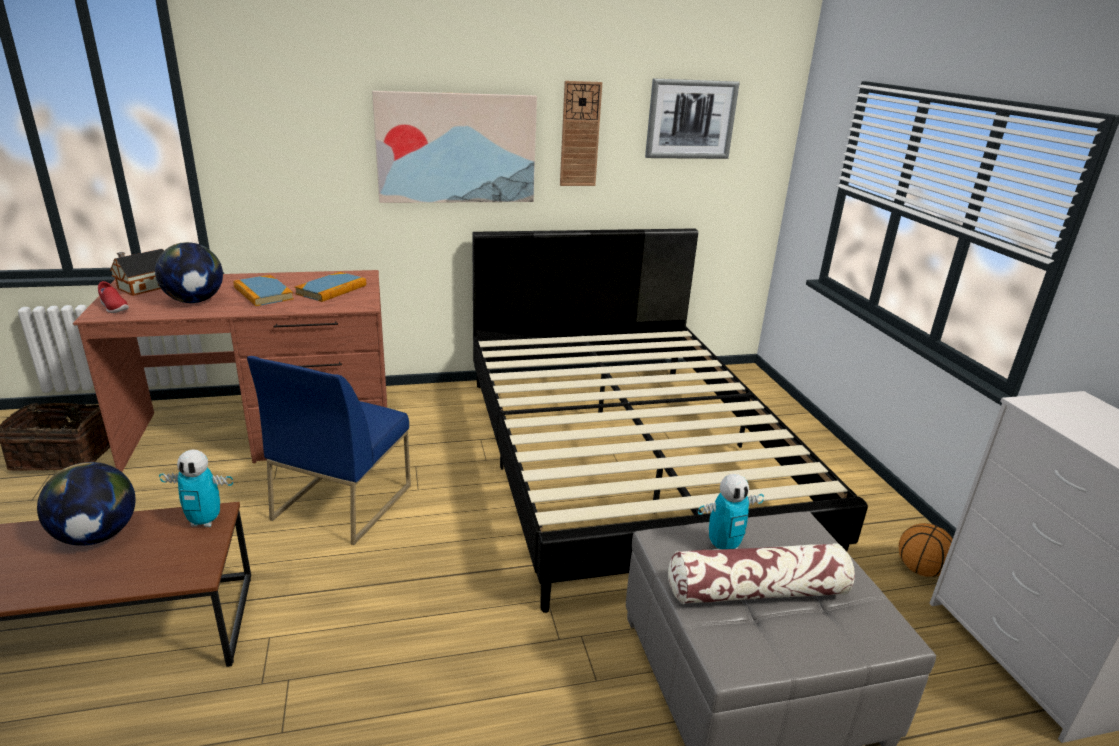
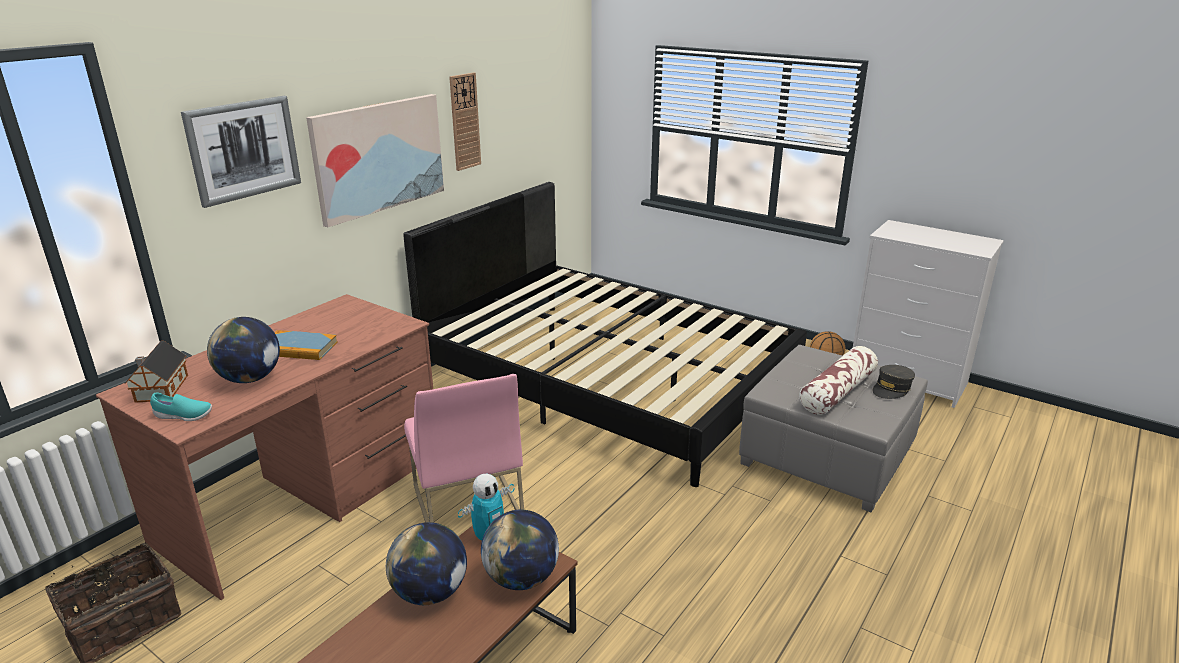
camera: 40 degrees left, 0 degrees up
(113, 308) = (183, 416): red shoe -> turquoise shoe
(158, 570) = (521, 578): none -> globe
(331, 290) = (350, 323): book -> none
(342, 501) = (466, 504): blue chair -> pink chair
(691, 119) = (532, 91): picture -> picture (244, 149)
(723, 546) = (794, 380): toy robot -> none
(846, 632) = (891, 389): none -> grey cap

